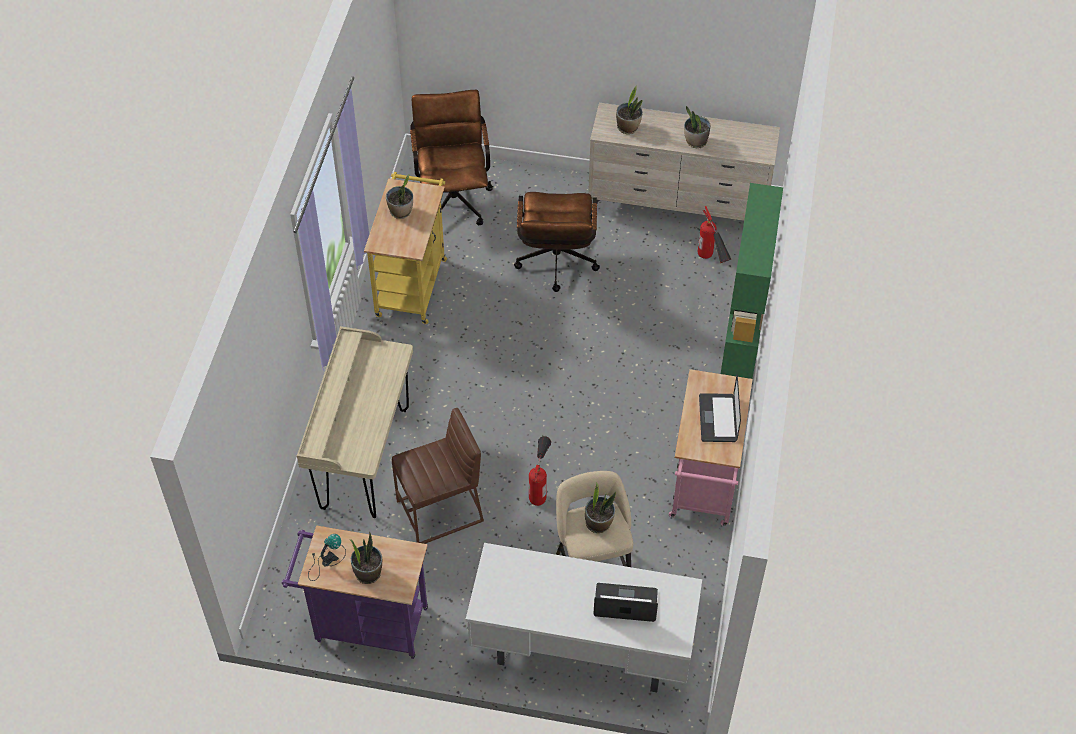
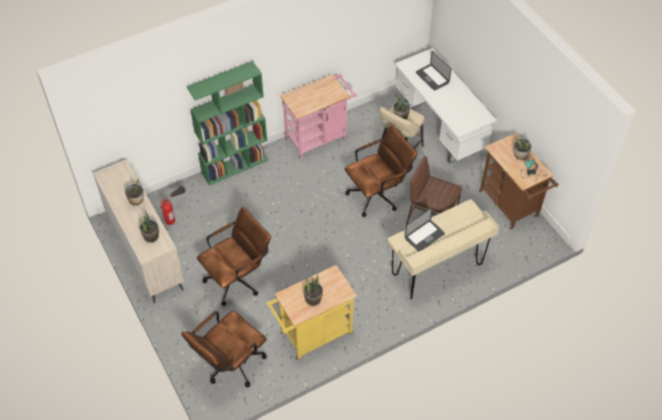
camera: 130 degrees left, 0 degrees up
(365, 624) = (511, 206): purple cart -> brown cart
(540, 484) = (378, 194): fire extinguisher -> brown office chair
(718, 418) = (314, 94): laptop -> laptop (424, 236)

